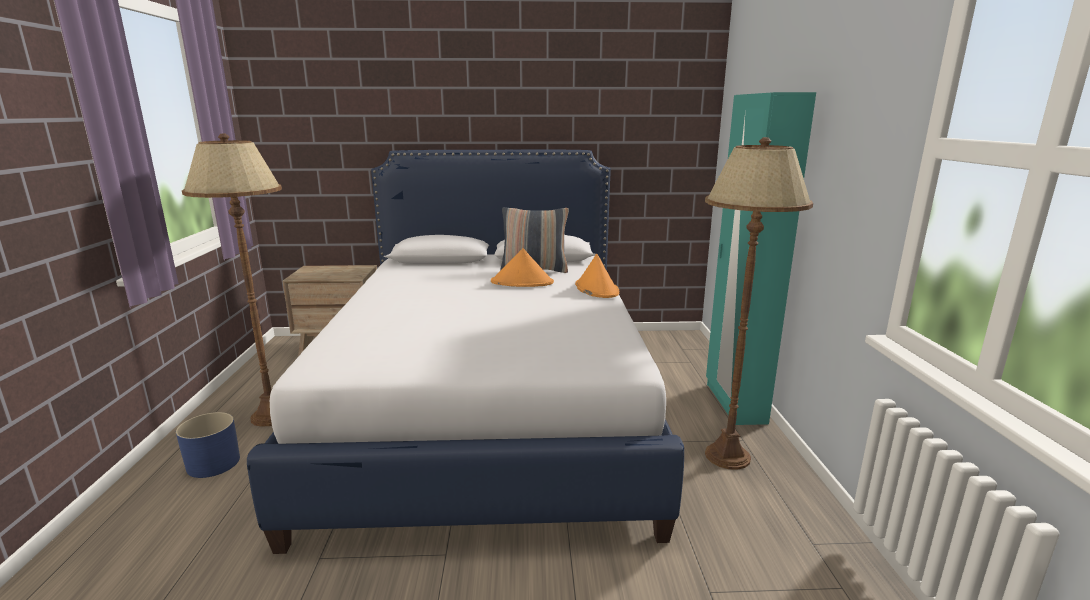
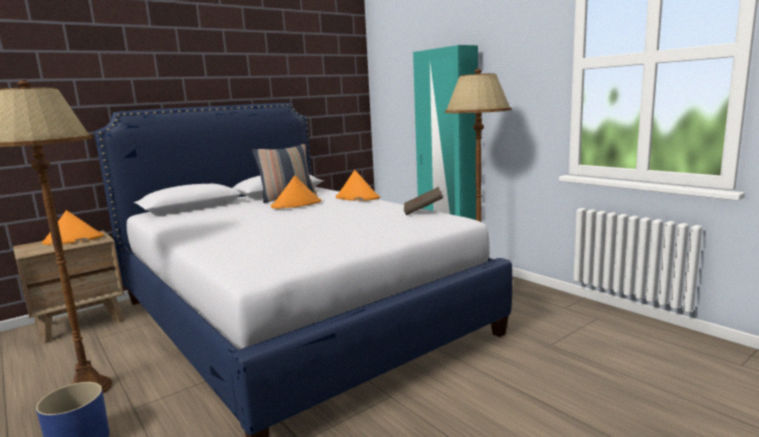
camera: 35 degrees left, 5 degrees down
(341, 270) = (73, 240): none -> orange hat
(617, 335) = (423, 211): none -> brown book

